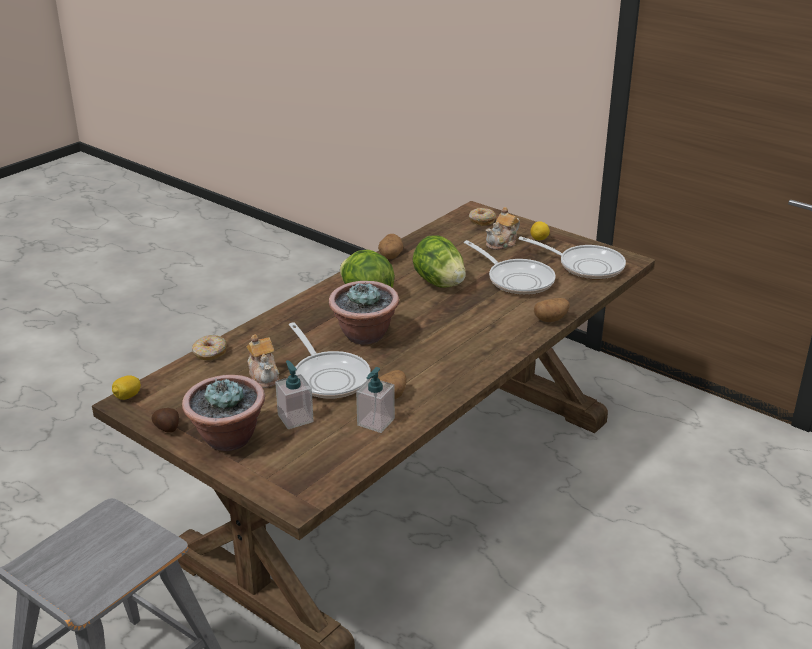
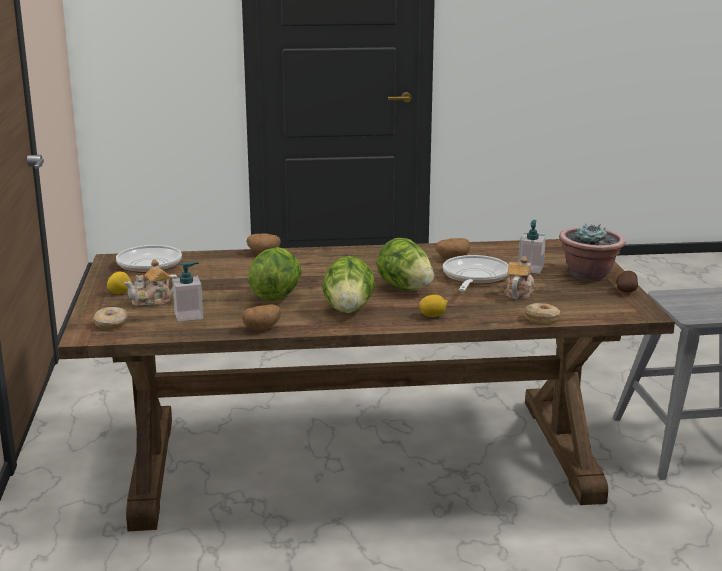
camera: 135 degrees left, 10 degrees down
(127, 397) = (640, 316): lemon -> lemon (433, 316)
(364, 335) = (405, 288): potted plant -> lettuce
(375, 422) = (482, 252): soap dispenser -> soap dispenser (189, 315)
(502, 243) = (153, 301): teapot -> teapot turned 150 degrees clockwise
(516, 280) = (218, 277): frying pan -> none

